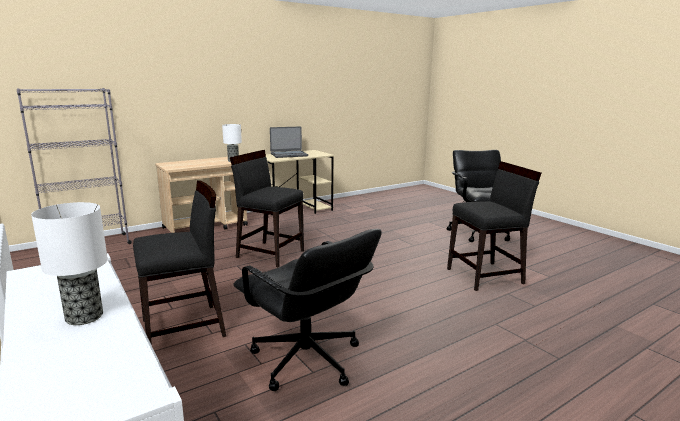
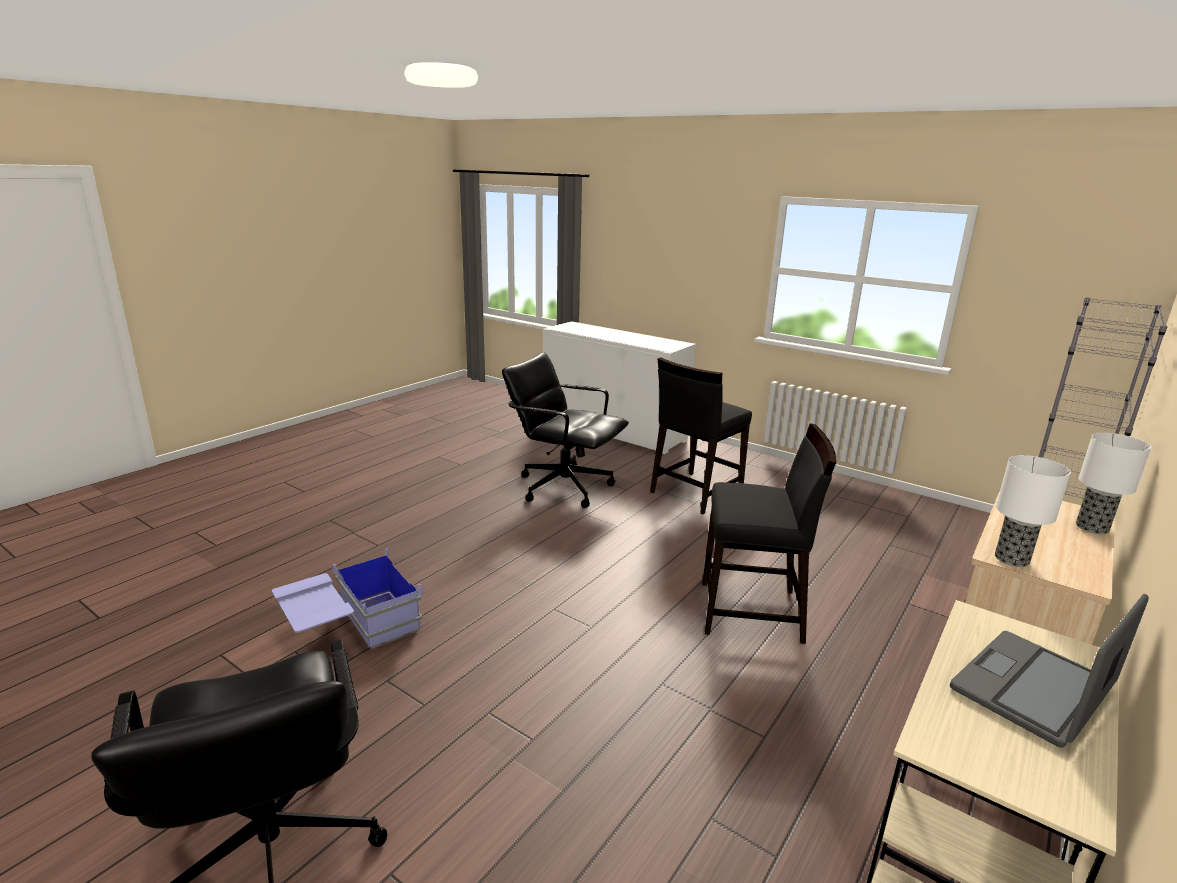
camera: 160 degrees right, 5 degrees up
(85, 316) = (613, 336): table lamp -> table lamp (1091, 528)
(485, 276) = (351, 630): black chair -> blue storage box

